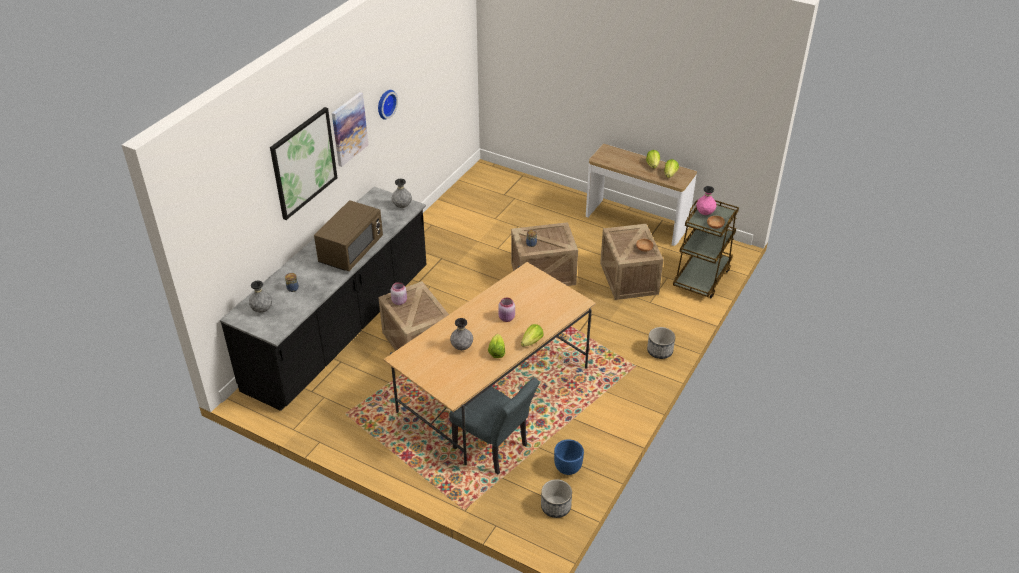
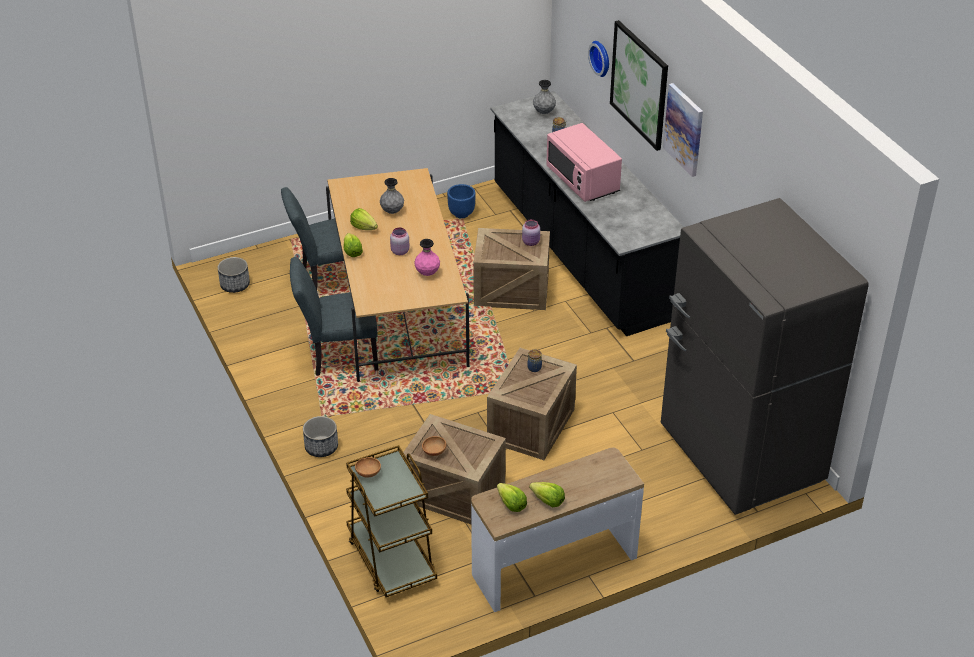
camera: 125 degrees right, 0 degrees up
(351, 250) = (583, 181): brown microwave -> pink microwave
(385, 103) = (726, 173): wall clock -> wall clock (601, 58)
(402, 206) = (630, 236): grey vase -> none
(486, 193) = (740, 456): none -> grey fridge
(567, 469) = (261, 309): blue planter -> blue planter (461, 213)
(572, 392) = (338, 356): none -> grey chair
(704, 213) = (400, 481): pink vase -> pink vase (427, 273)

